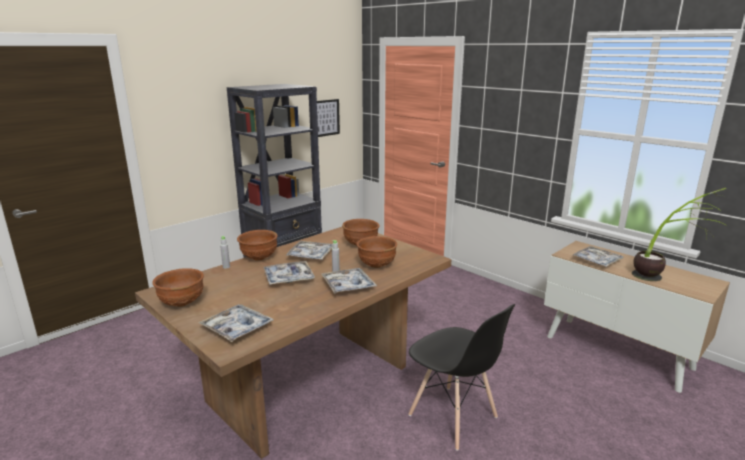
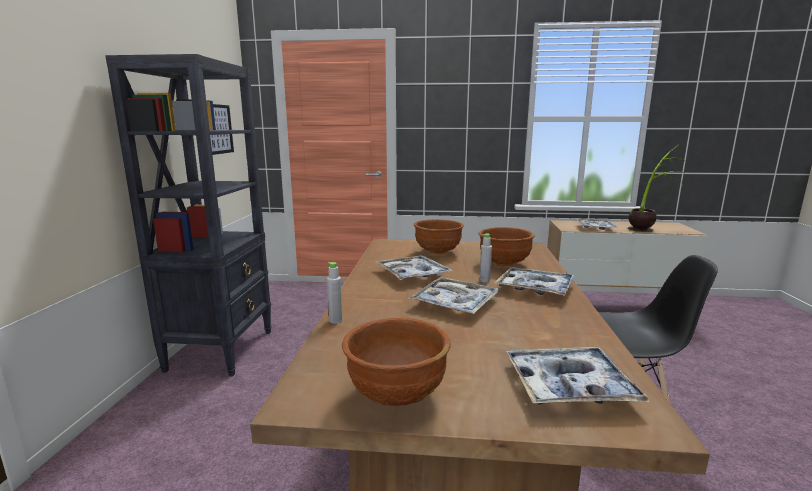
camera: 40 degrees left, 5 degrees down
(258, 258) = (355, 296): brown bowl -> none

